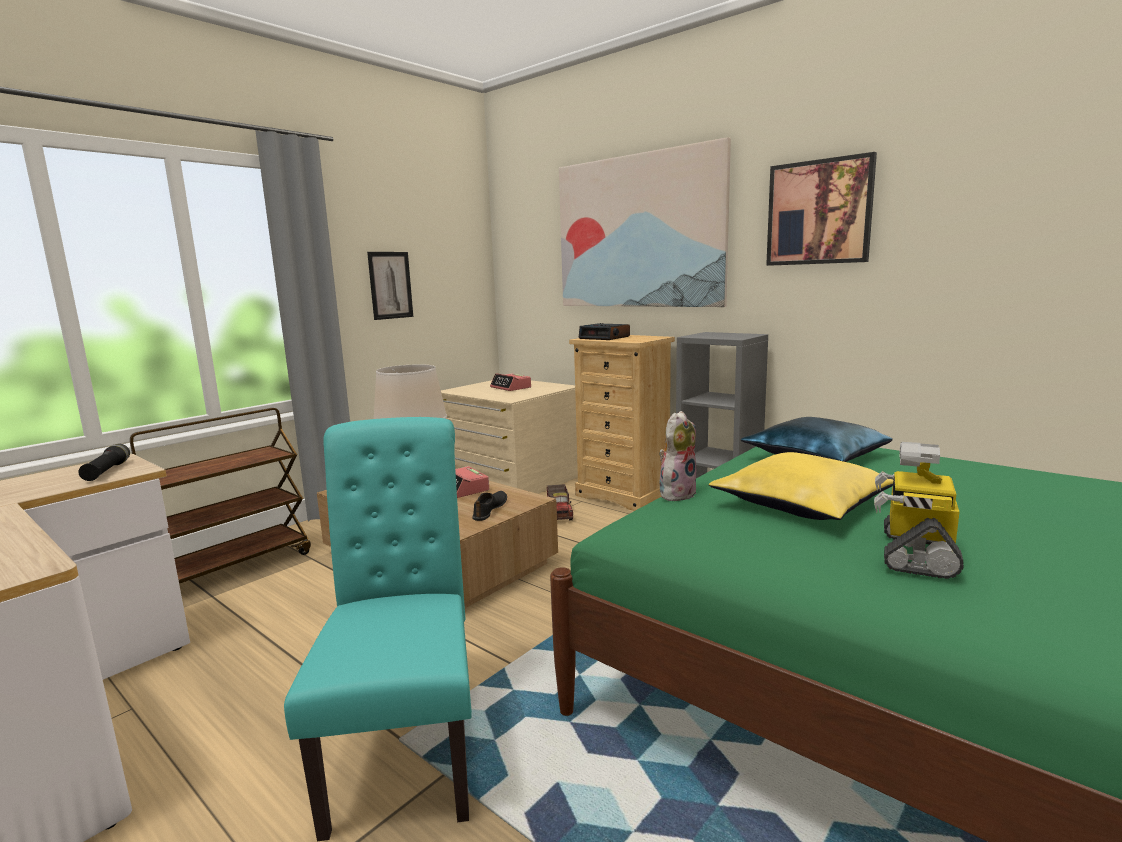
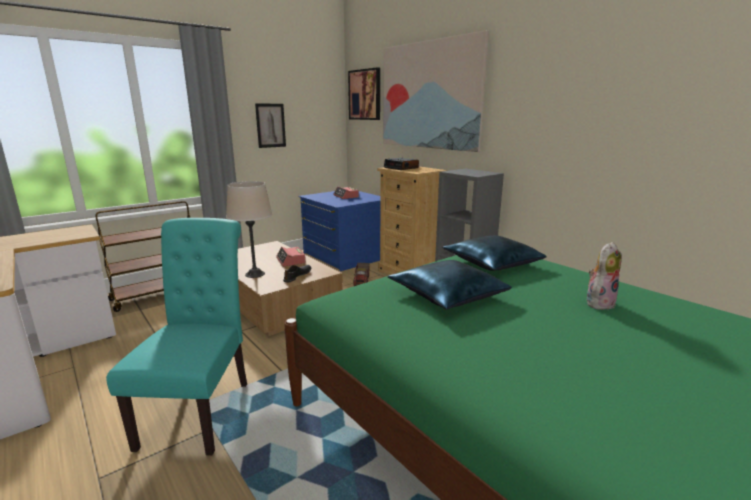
camera: 10 degrees right, 5 degrees up
(107, 471) = (69, 234): black flashlight -> none
(512, 478) = (345, 255): beige dresser -> blue dresser
(676, 493) = (379, 279): plush toy -> plush toy (599, 303)
(800, 503) = (447, 294): yellow pillow -> blue pillow
(819, 212) = (542, 88): picture -> picture (365, 95)
(915, 553) = (485, 337): toy robot -> none

